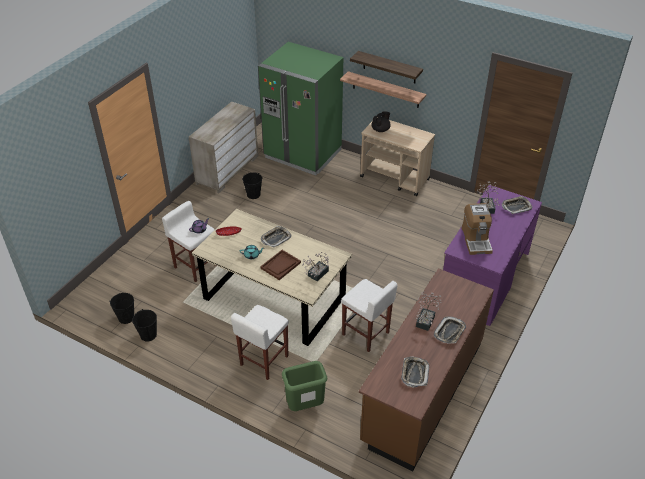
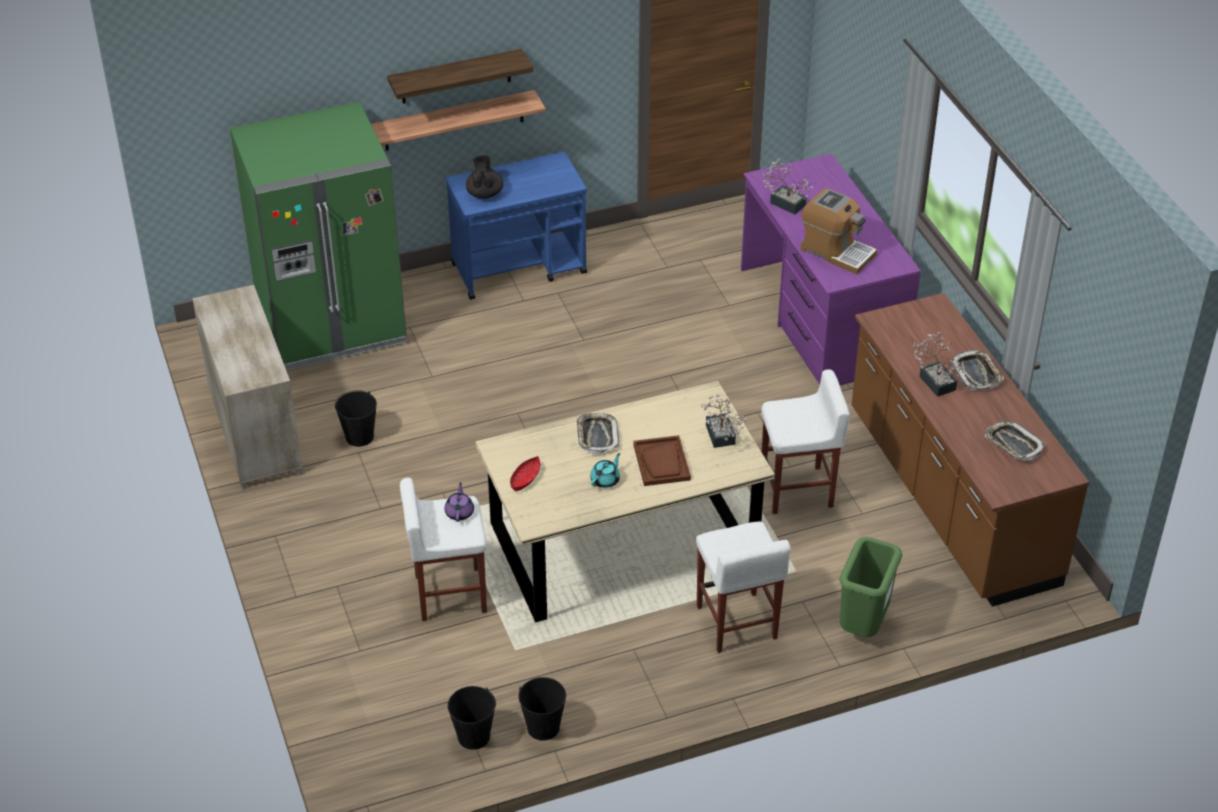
camera: 50 degrees left, 0 degrees up
(395, 178) = (520, 268): beige cart -> blue cart
(516, 207) = (815, 179): tray -> none

